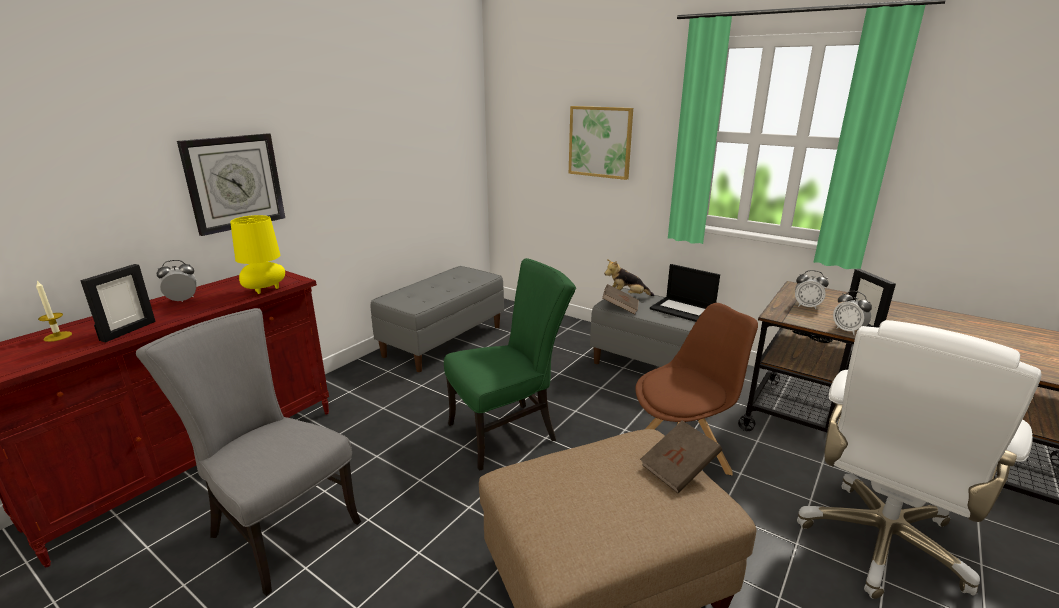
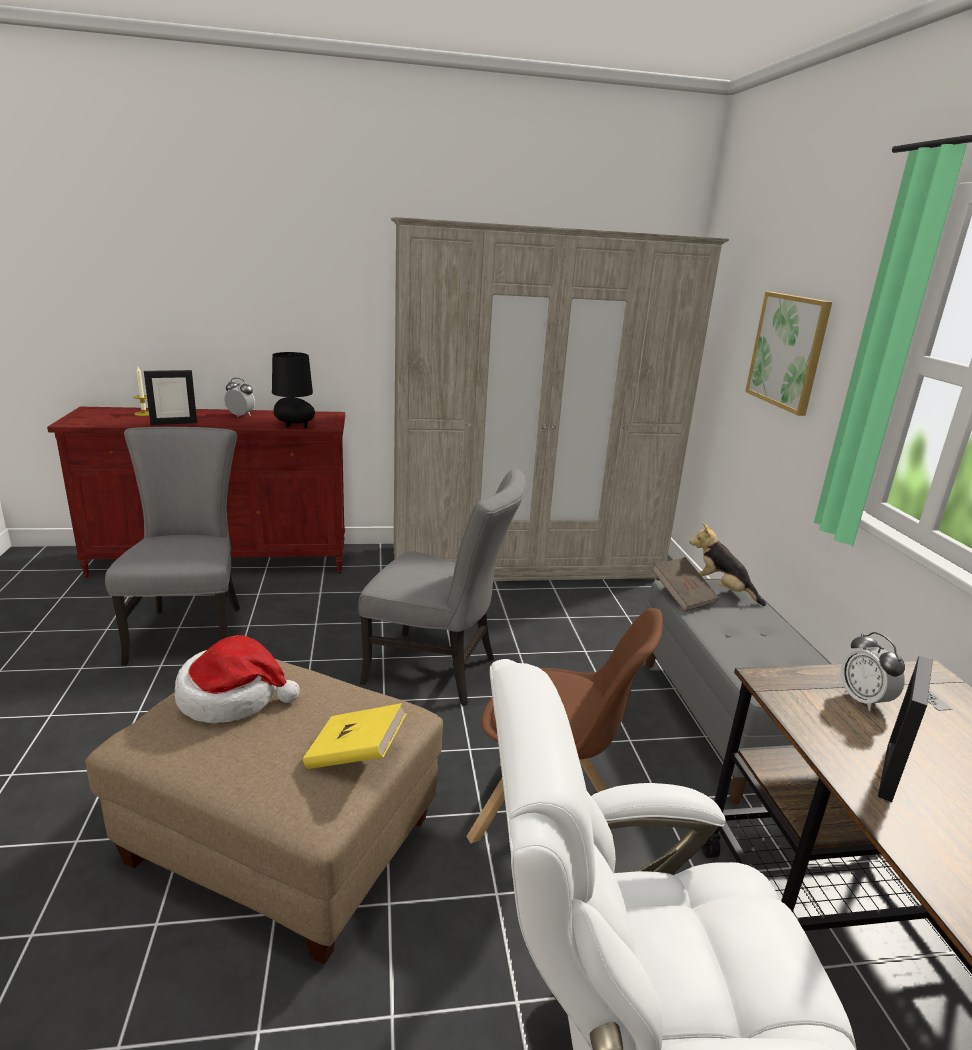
camera: 45 degrees right, 0 degrees up
(234, 182) = (326, 323): wall clock -> none
(265, 291) = (294, 427): yellow table lamp -> black table lamp
(443, 340) = (527, 562): grey bench -> beige wardrobe
(509, 431) = (439, 670): green chair -> grey chair
(563, 495) = (232, 697): none -> hat
(679, 469) = (355, 755): brown book -> yellow book
(683, 310) = (770, 639): laptop -> none
(848, 330) = (841, 760): alarm clock -> none

